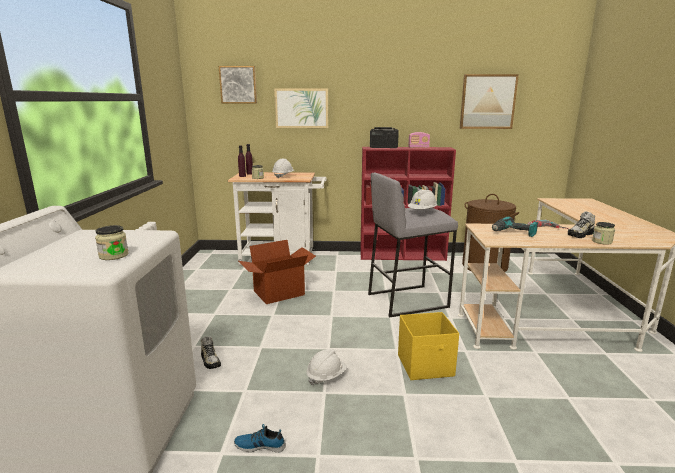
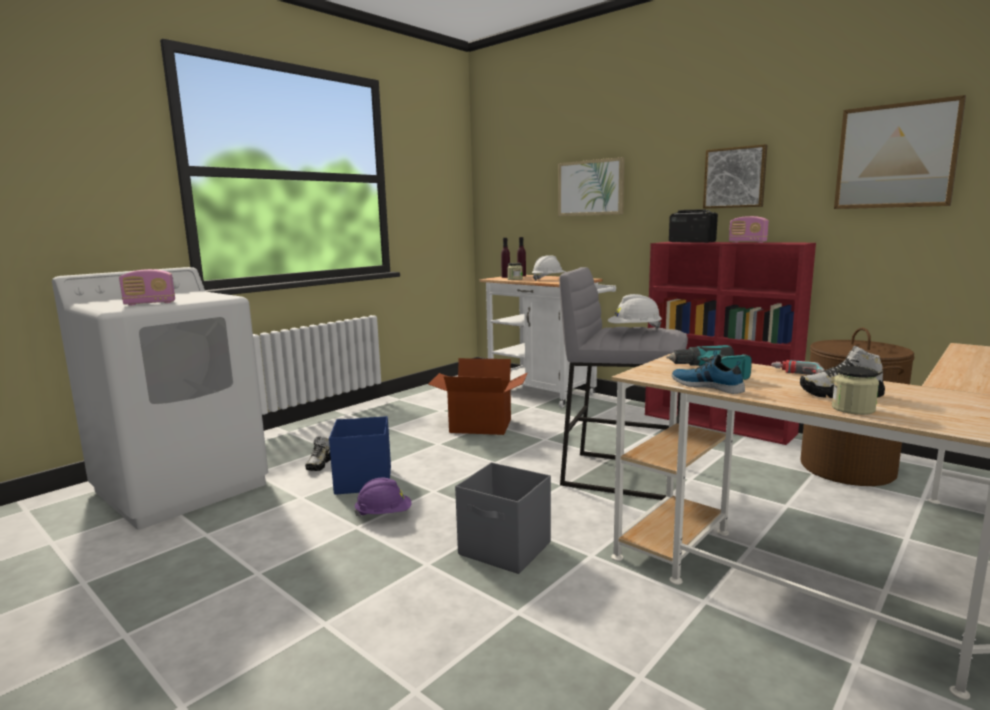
camera: 40 degrees right, 5 degrees down
(114, 255) = (150, 303): jar -> radio
(238, 85) = (522, 162): picture -> picture (735, 178)
(260, 445) = (237, 542): shoe -> shoe (707, 386)
(269, 360) = (363, 481): none -> blue storage box
(326, 376) = (384, 514): white hard hat -> purple hard hat
(426, 366) = (505, 549): yellow storage box -> grey storage box

